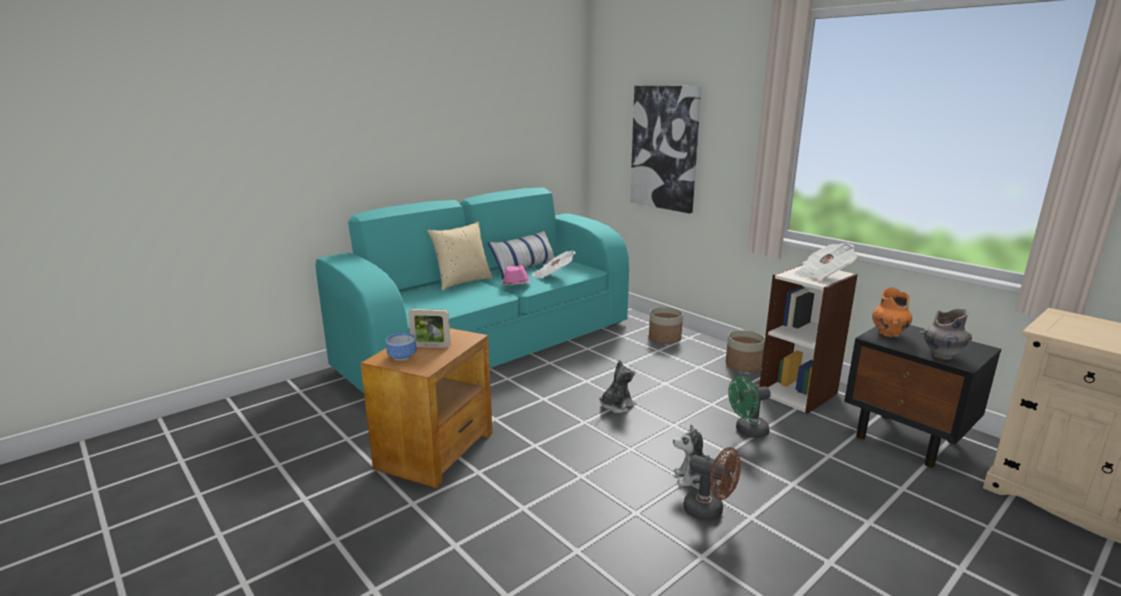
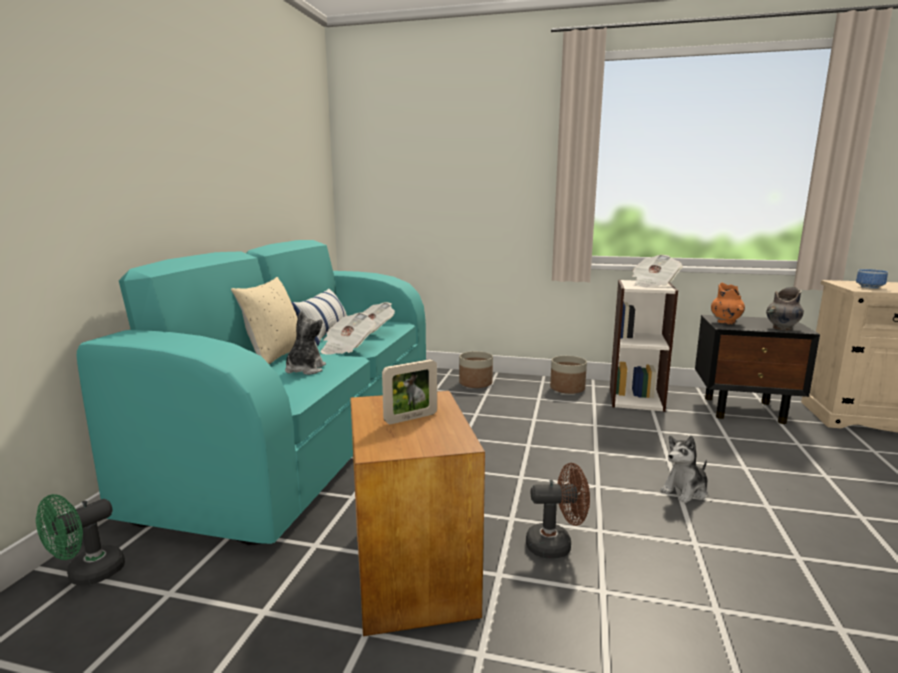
camera: 35 degrees left, 5 degrees down
(403, 356) = (399, 438): bowl -> bowl (868, 287)
(515, 286) = (347, 348): pink hat -> newspaper
(616, 406) = (526, 452): plush toy -> plush toy (304, 370)
(664, 148) = (440, 191): picture -> none
(709, 511) = (738, 514): brown fan -> brown fan (556, 545)
(747, 431) = (652, 438): green fan -> green fan (87, 575)

